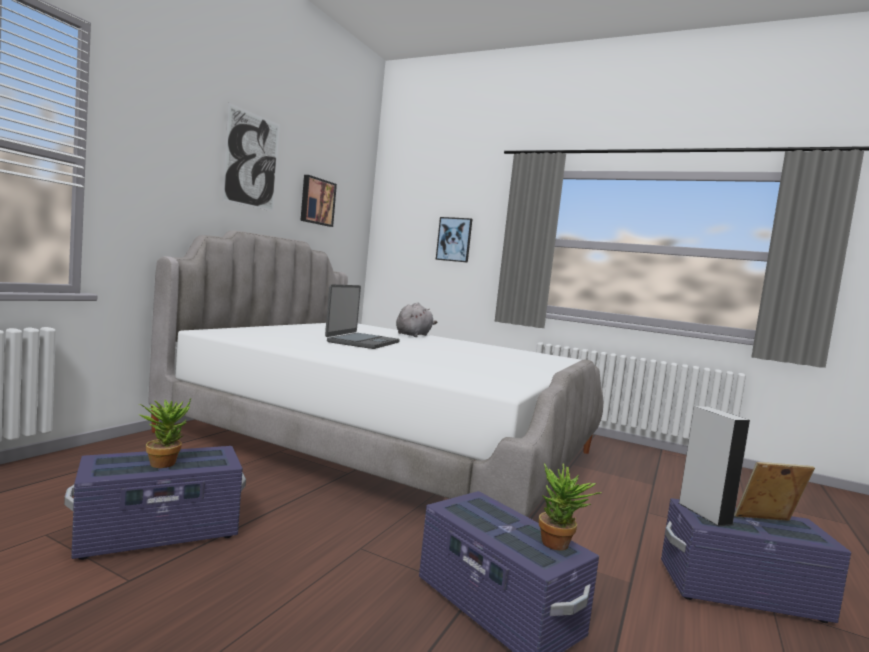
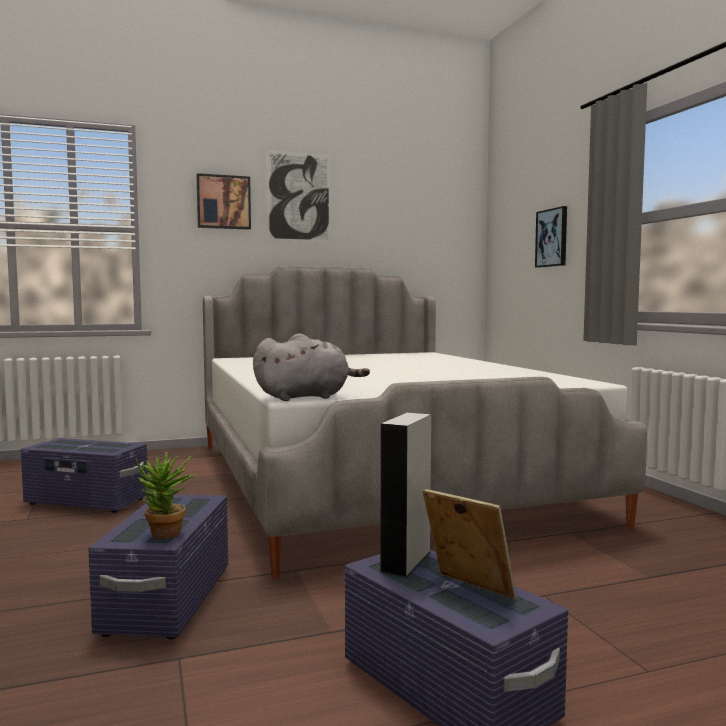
camera: 45 degrees right, 0 degrees up
(164, 462) = (84, 446): potted plant -> none
(317, 201) = (391, 223): picture -> picture (223, 202)
(362, 342) = (349, 365): laptop -> none
(414, 335) = (459, 361): grey plush toy -> grey plush toy (306, 397)

